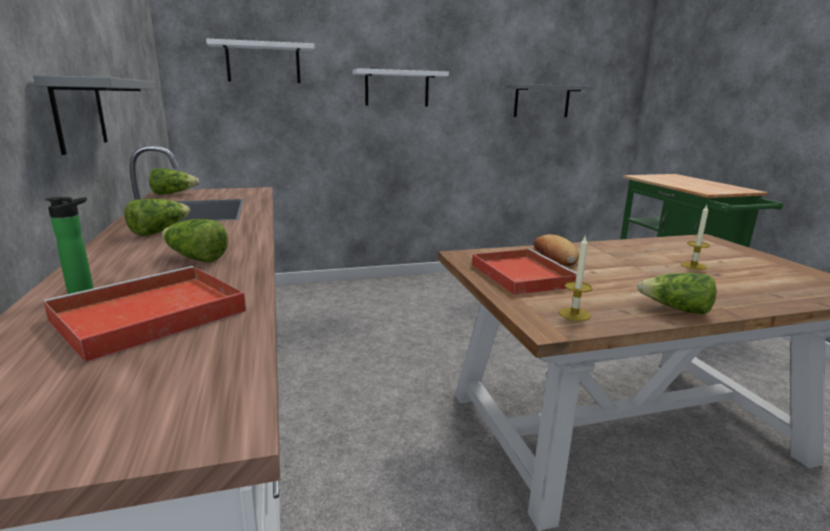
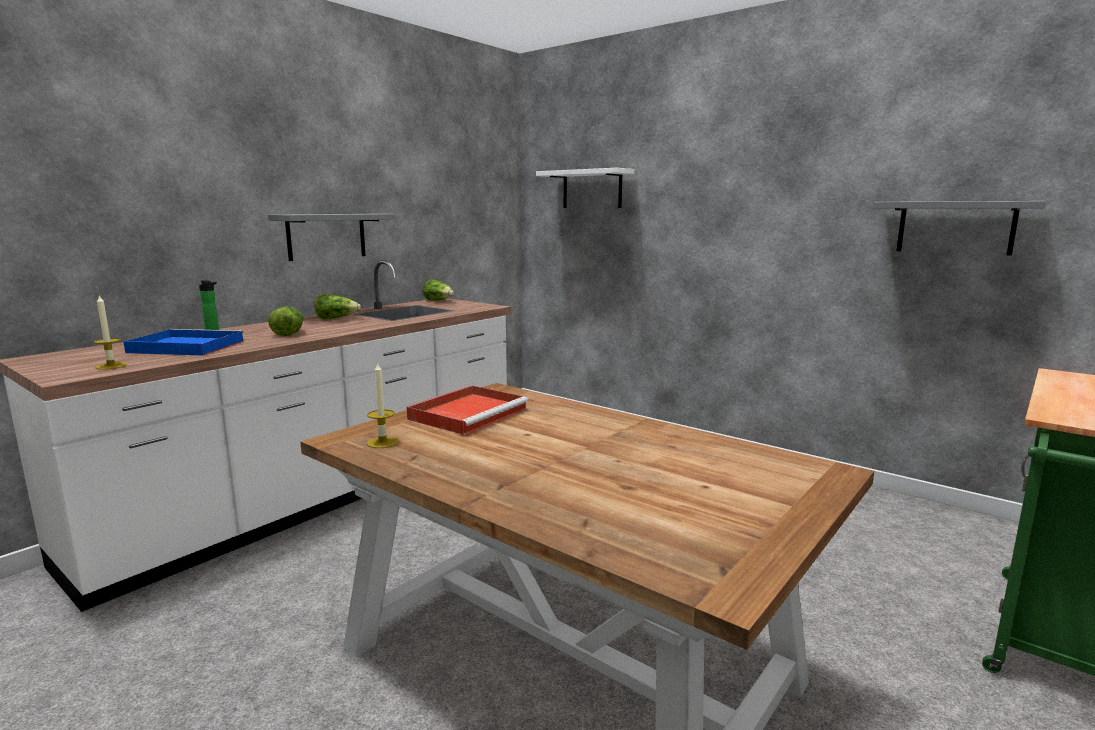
camera: 55 degrees right, 5 degrees down
(146, 316) = (184, 347): red tray -> blue tray
(397, 88) = (720, 211): white shelf -> none
(554, 256) = (558, 415): bread -> none
(676, 309) = (448, 475): lettuce -> none
(693, 266) = (645, 473): candle -> candle (111, 366)

